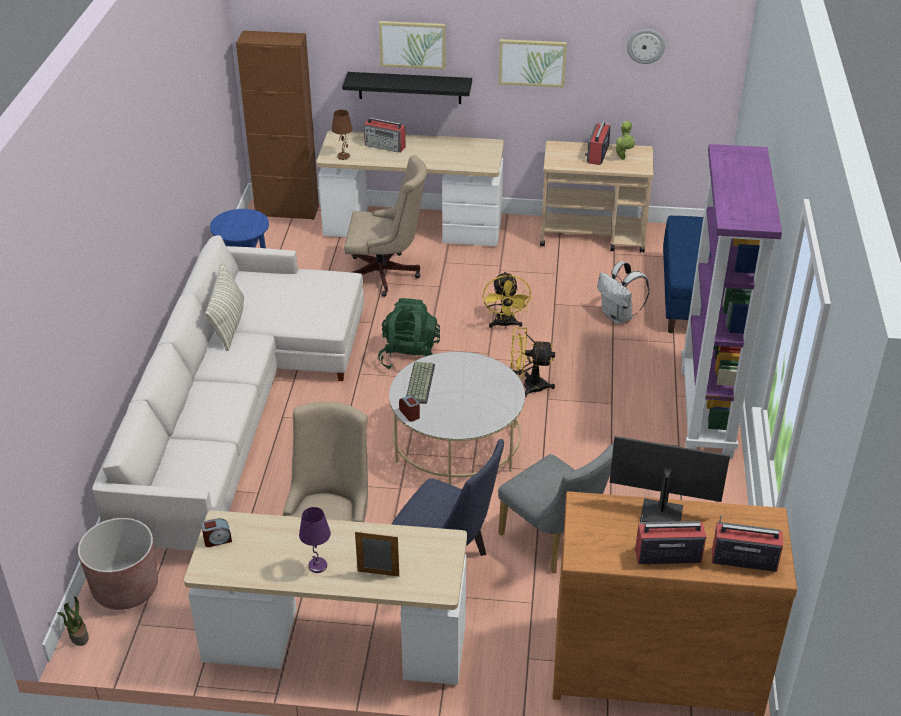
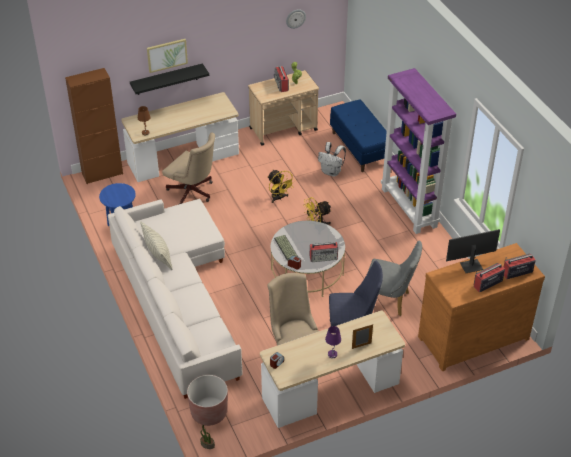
camera: 30 degrees left, 5 degrees up
(385, 146) = (163, 118): radio -> radio (324, 257)
(386, 275) = (193, 193): beige office chair -> beige office chair turned 60 degrees clockwise
(409, 356) = (245, 235): green backpack -> none
(532, 62) = (235, 45): picture -> none

